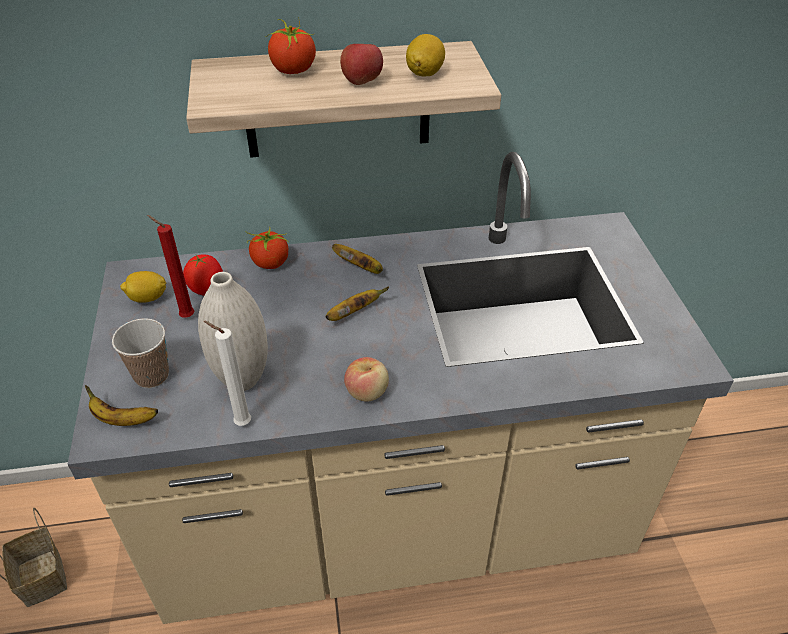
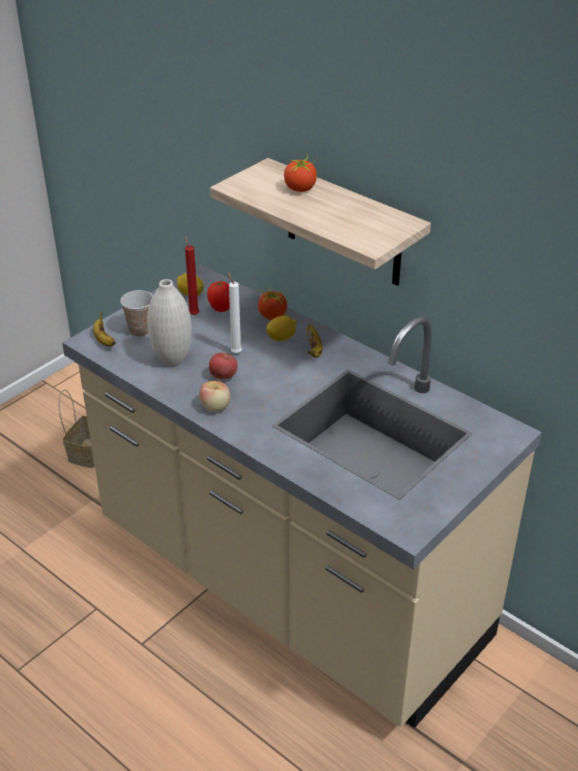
camera: 50 degrees right, 5 degrees down
(240, 423) = (144, 377): white candle -> white candle (235, 352)
(354, 312) = (271, 368): banana -> none
(362, 81) = (319, 213): apple -> apple (223, 376)
(424, 73) = (360, 226): lemon -> lemon (281, 337)

